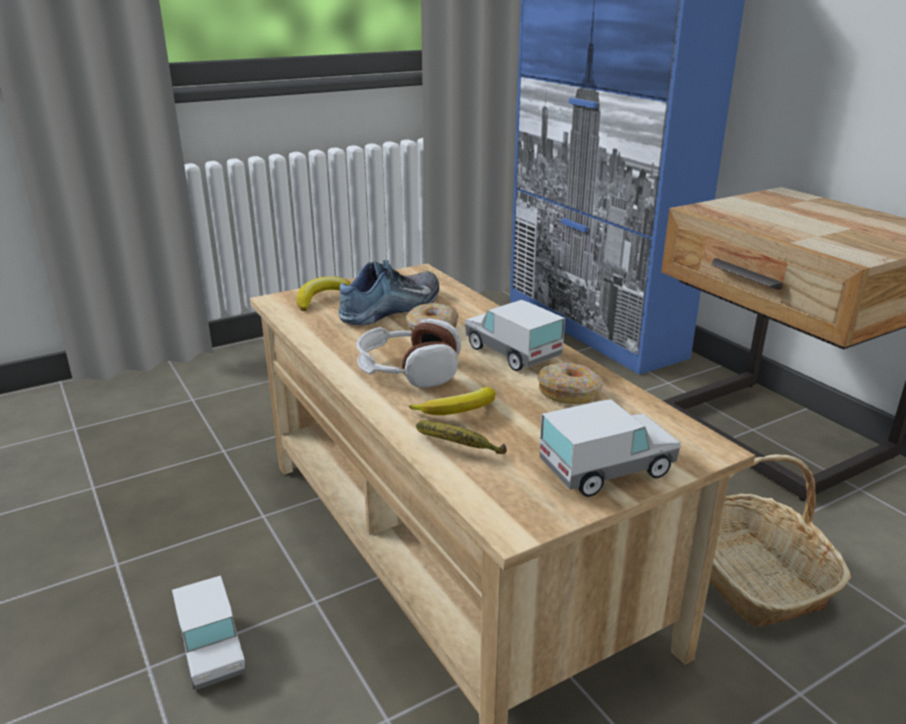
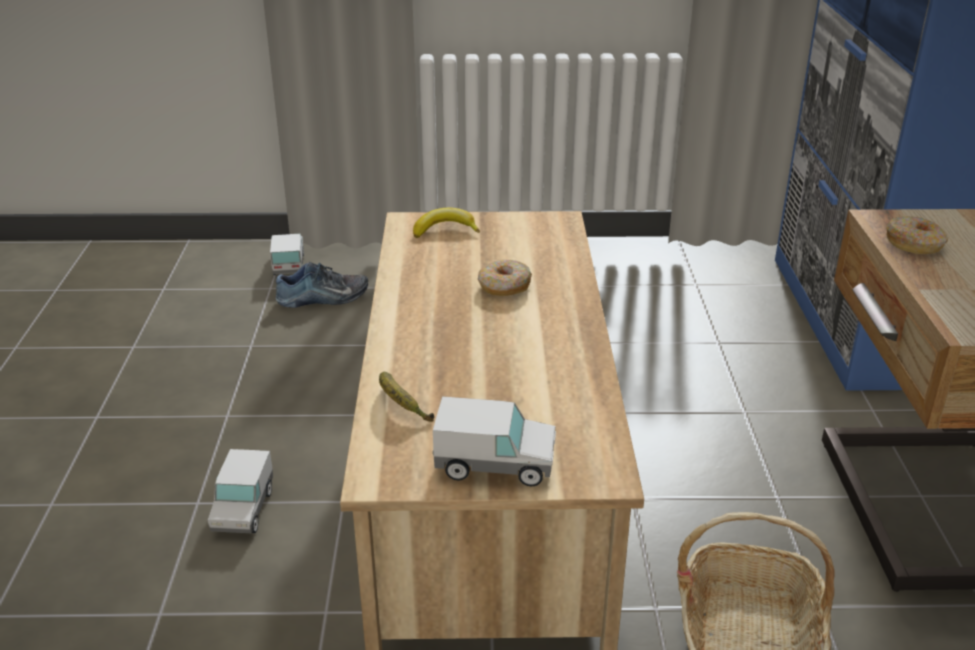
camera: 30 degrees right, 5 degrees up
(393, 308) = (494, 255): shoe -> shoe (323, 298)
(408, 370) = (440, 322): headphones -> none
(458, 411) = (438, 373): banana -> none
(512, 353) = (546, 332): toy truck -> toy truck (289, 265)
(569, 392) = (550, 386): donut -> donut (914, 244)

